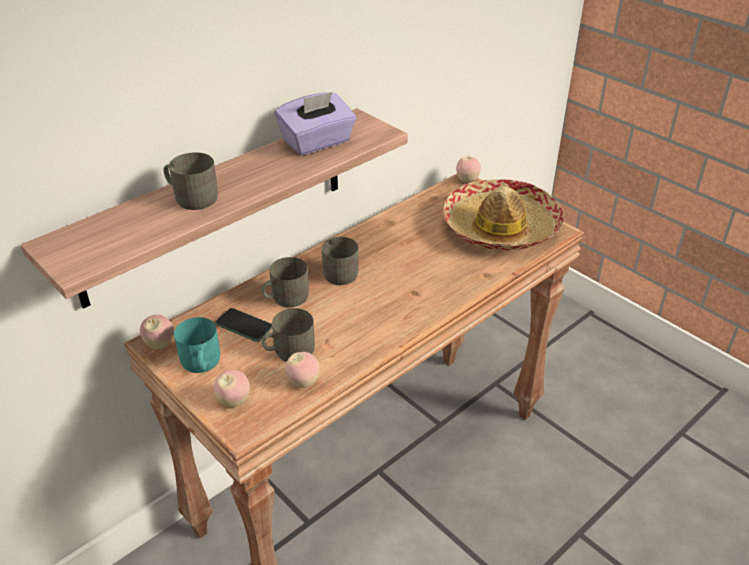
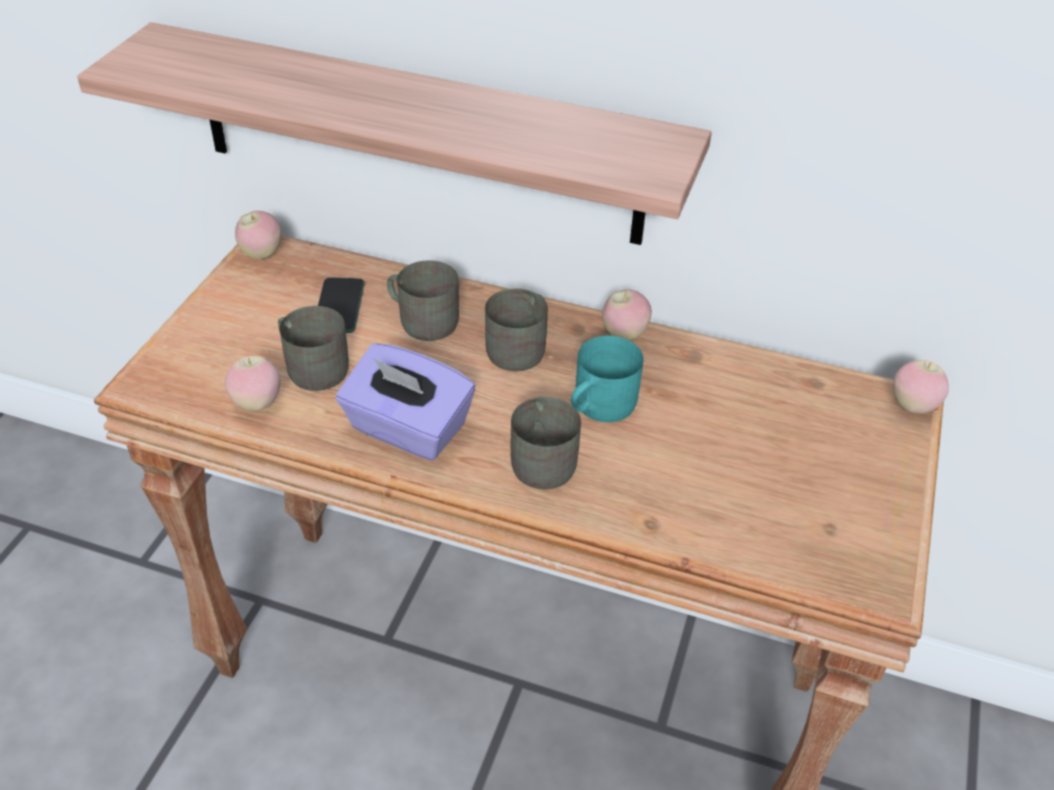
camera: 60 degrees right, 5 degrees up
(192, 197) = (325, 84): grey mug -> grey mug (543, 458)
(200, 364) = (244, 300): turquoise mug -> turquoise mug (598, 406)
(234, 401) = (191, 356): apple -> apple (624, 334)
(317, 142) = (559, 129): purple tissue box -> purple tissue box (407, 429)
(500, 227) = (809, 499): hat -> none

